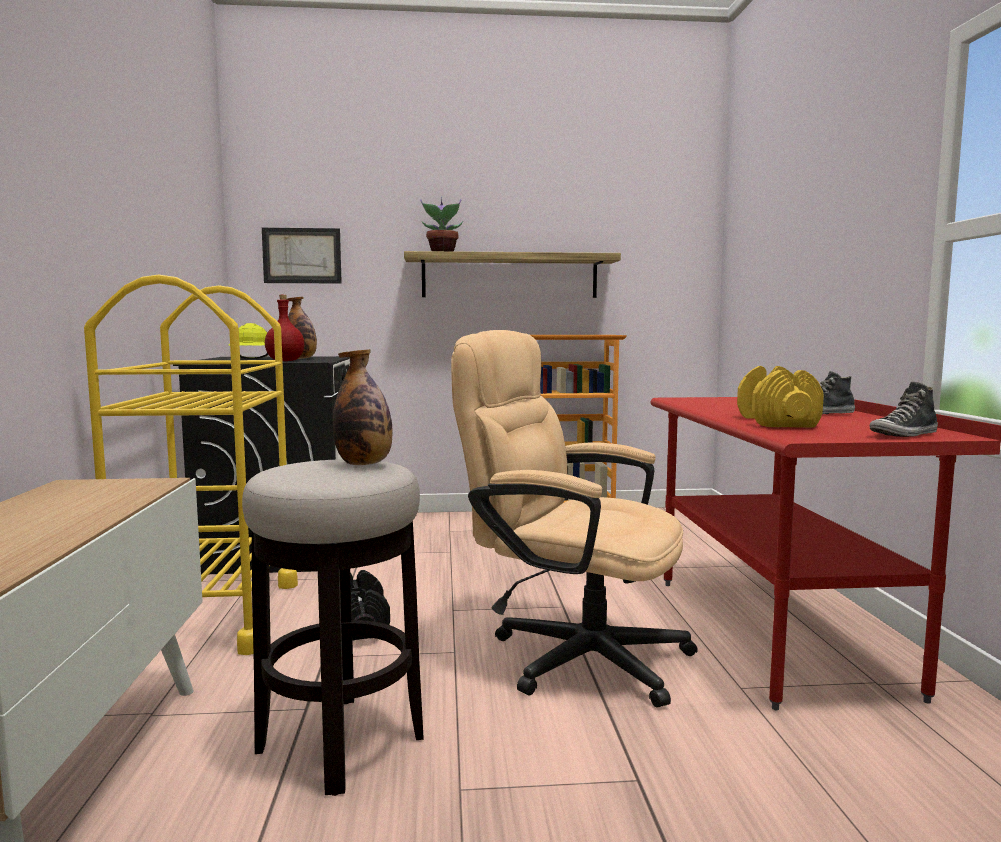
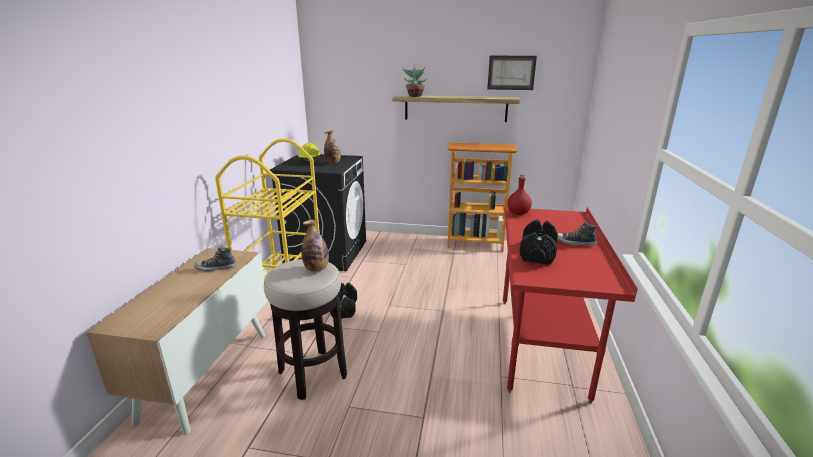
camera: 15 degrees right, 15 degrees up
(286, 361) = (322, 168): red bottle -> red bottle (518, 213)
(302, 255) = (341, 95): picture -> picture (511, 72)
(571, 654) = (431, 342): beige office chair -> none
(776, 421) = (537, 253): yellow dumbbell -> black dumbbell
(904, 435) = (588, 281): shoe -> shoe (216, 268)

